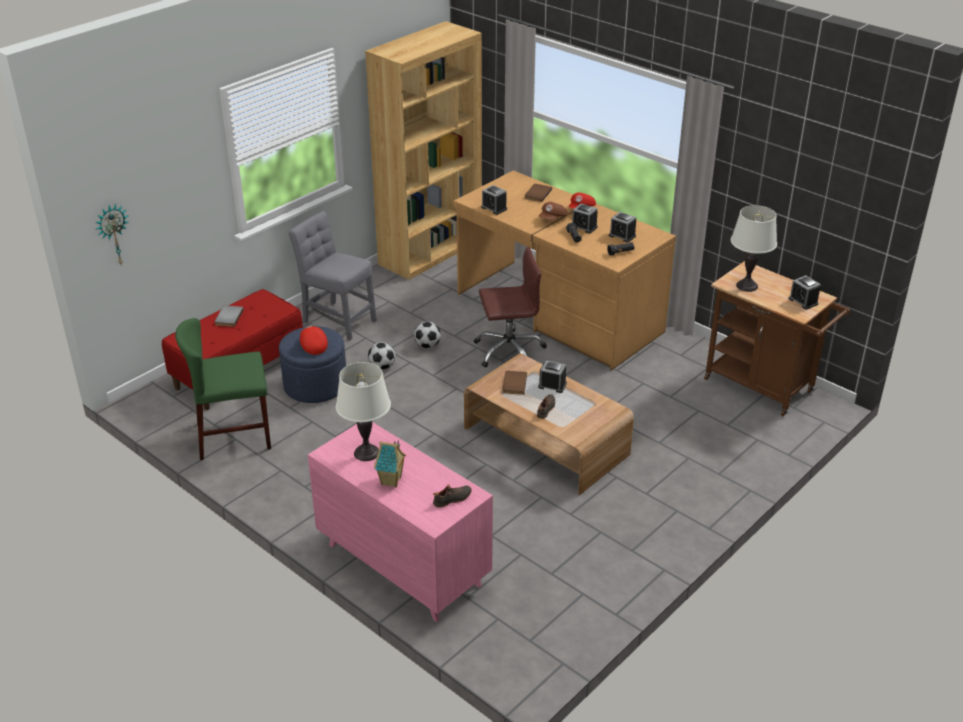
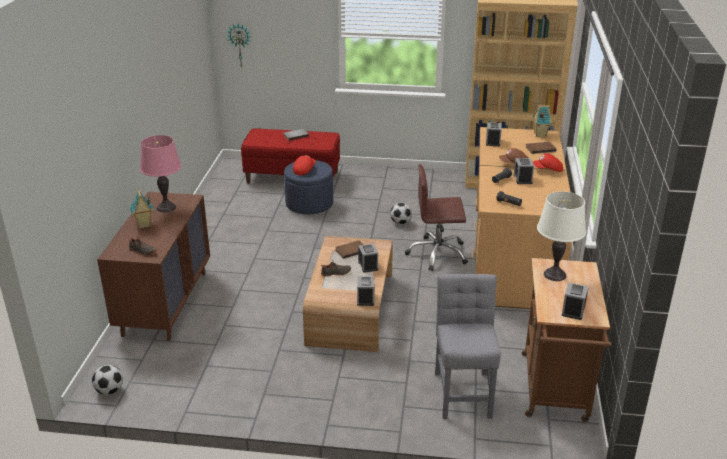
camera: 55 degrees right, 5 degrees down
(234, 436) = (232, 200): green chair -> none
(337, 319) = (385, 183): grey chair -> grey chair (463, 391)
(366, 452) = (166, 207): white table lamp -> pink table lamp
(382, 367) = (356, 217): football -> football (109, 391)
(402, 564) = (165, 302): pink dresser -> brown dresser
(509, 181) = (539, 134): none -> toy house
(509, 350) = (437, 254): brown office chair -> brown office chair turned 135 degrees clockwise
(622, 236) = (535, 196): alarm clock -> alarm clock (365, 298)

